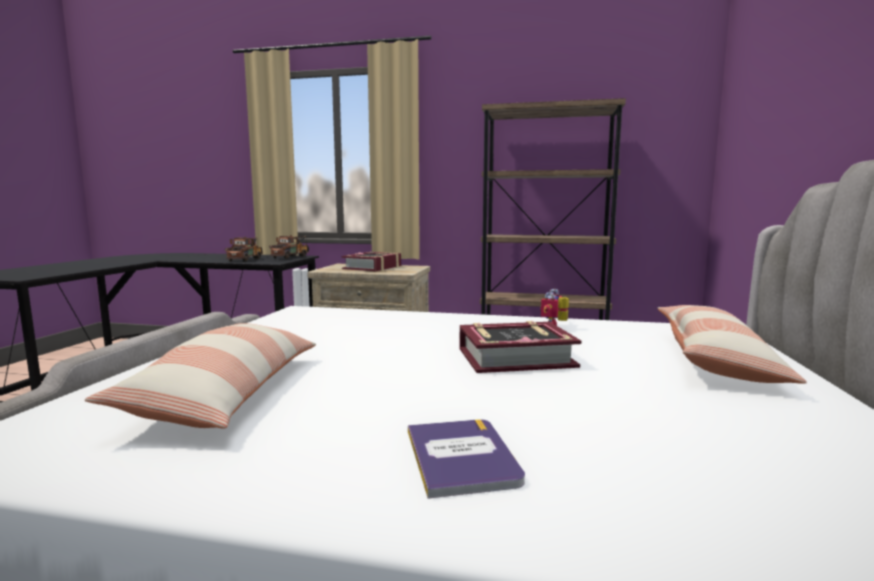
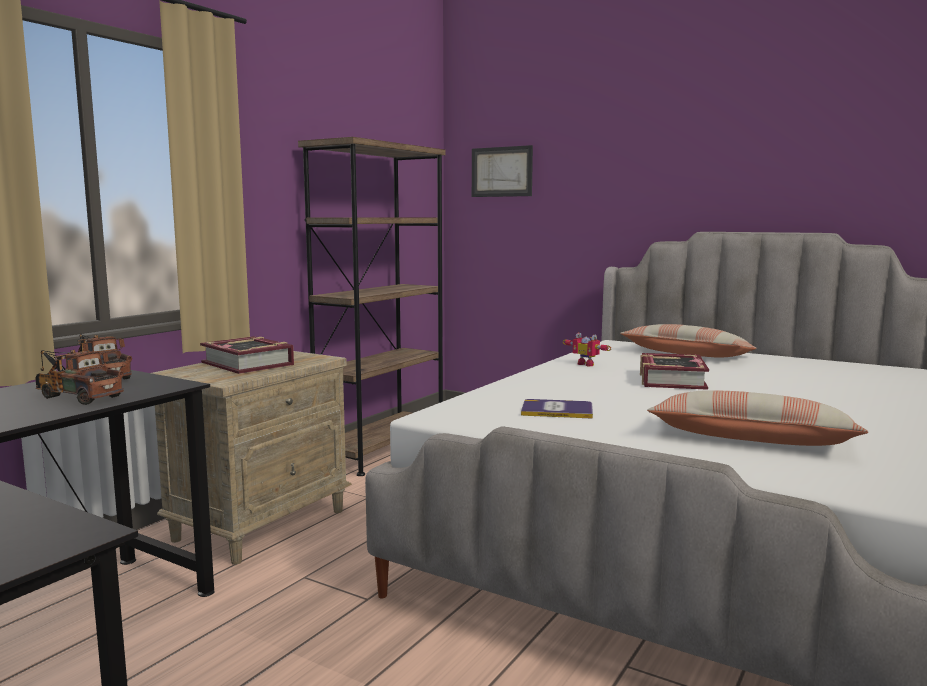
camera: 70 degrees left, 0 degrees up
(461, 457) = (843, 404): book -> book (557, 410)
(744, 110) = (501, 172): none -> picture

